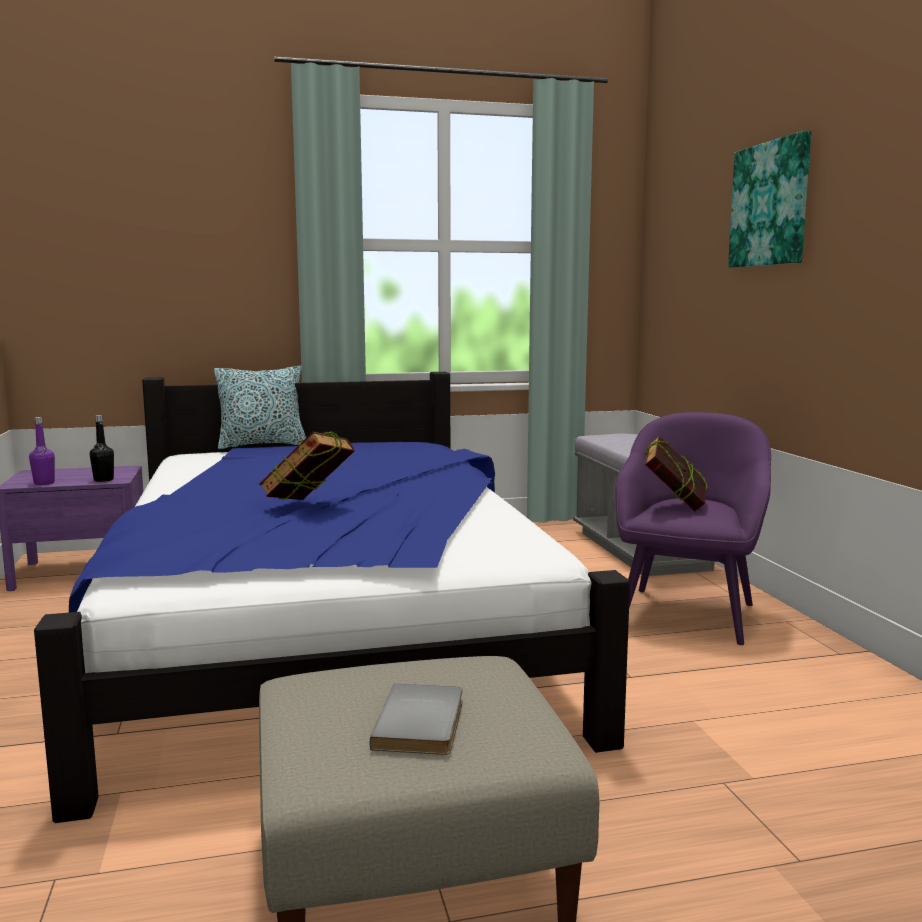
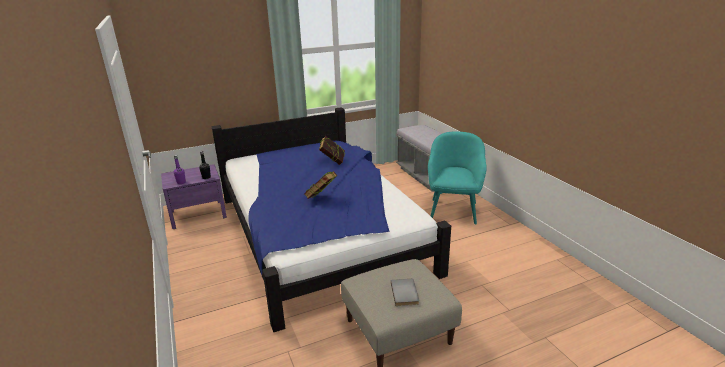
camera: 10 degrees left, 15 degrees up
(262, 445) = (267, 150): pillow -> none
(674, 506) = (450, 174): book -> book (332, 162)
(687, 613) = (453, 210): purple armchair -> turquoise armchair
(770, 204) = (484, 44): picture -> none

